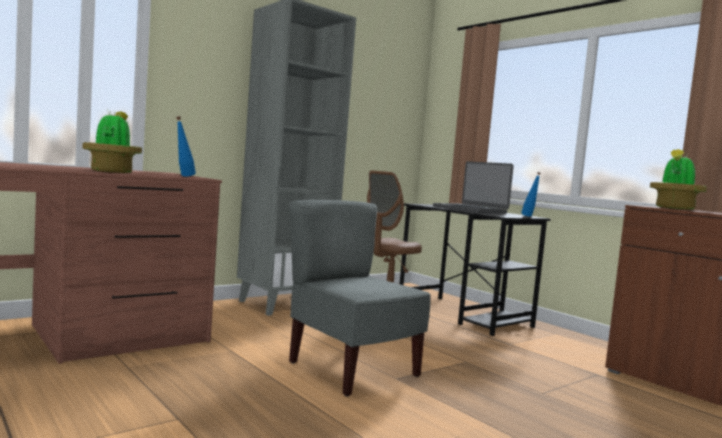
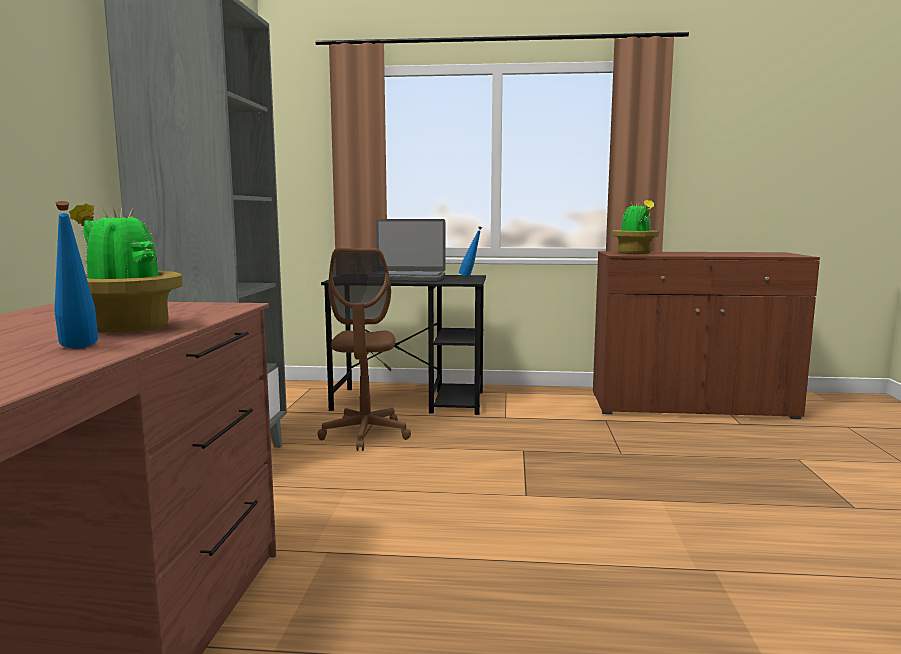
camera: 45 degrees left, 5 degrees up
(183, 176) = (200, 308): blue bottle -> blue bottle (78, 349)
(351, 370) = (478, 507): grey chair -> none

